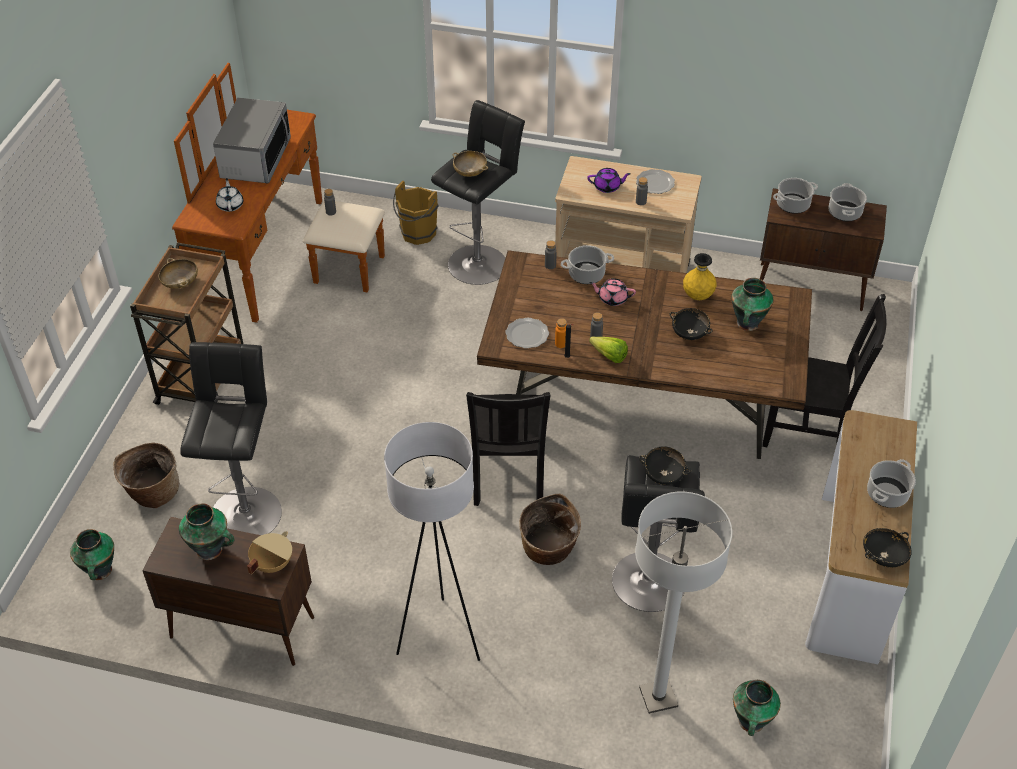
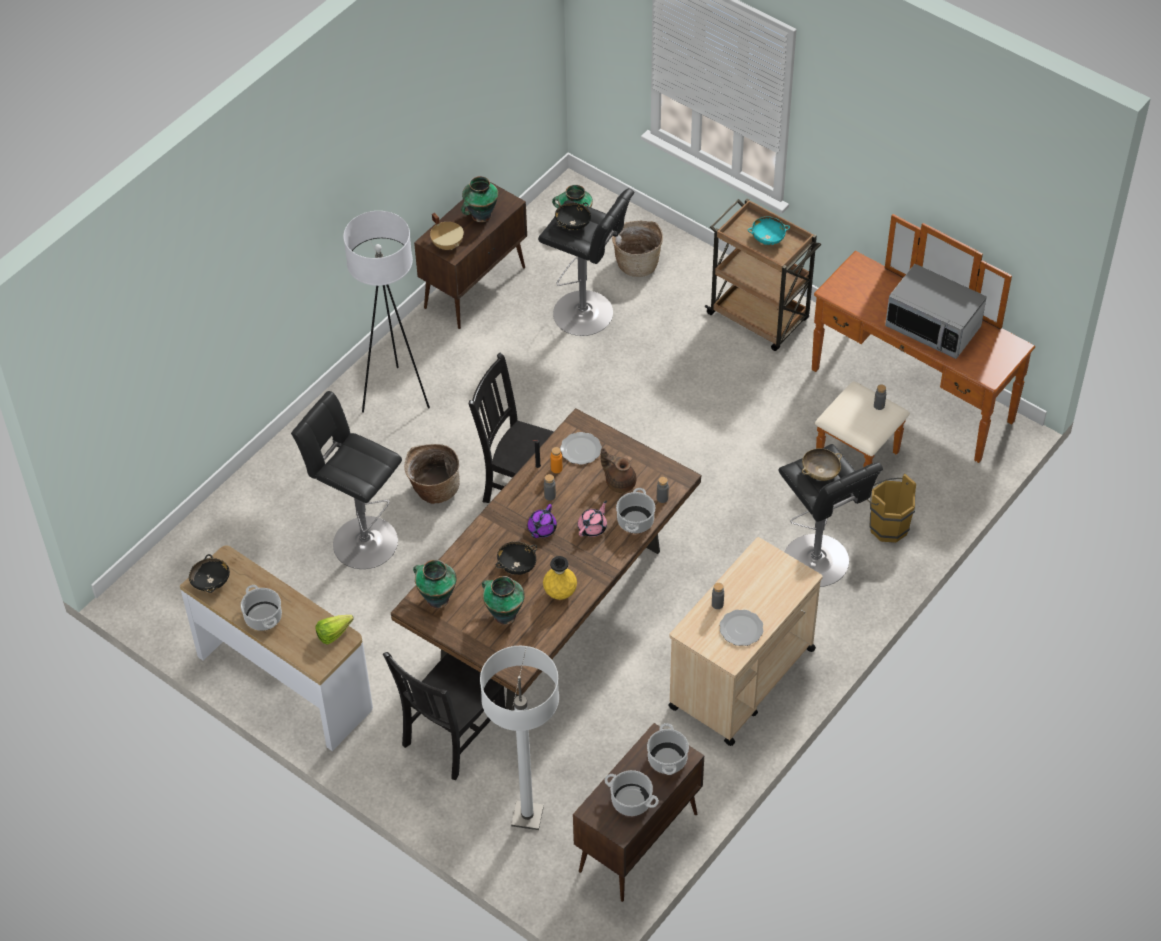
camera: 115 degrees right, 5 degrees up
(180, 283) = (768, 238): beige bowl -> turquoise bowl
(230, 205) = (867, 295): white teapot -> none
(549, 297) = (619, 482): none -> brown teapot
(607, 187) = (755, 586): purple teapot -> purple teapot (541, 529)
(607, 354) = (525, 495): lettuce -> lettuce (337, 633)
(658, 697) = (263, 505): white floor lamp -> white floor lamp (527, 816)
(663, 475) = (365, 468): black bowl -> black bowl (573, 224)
(751, 722) = (207, 552): vase -> vase (436, 598)

